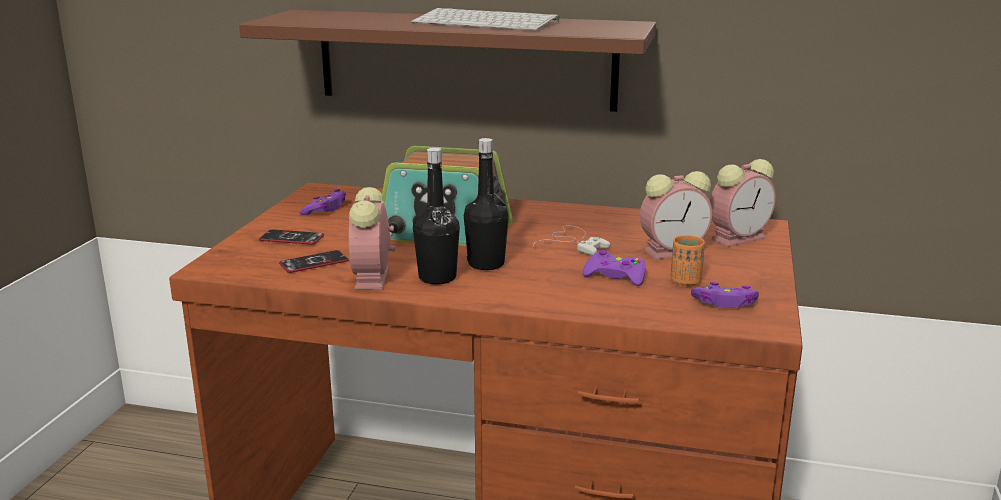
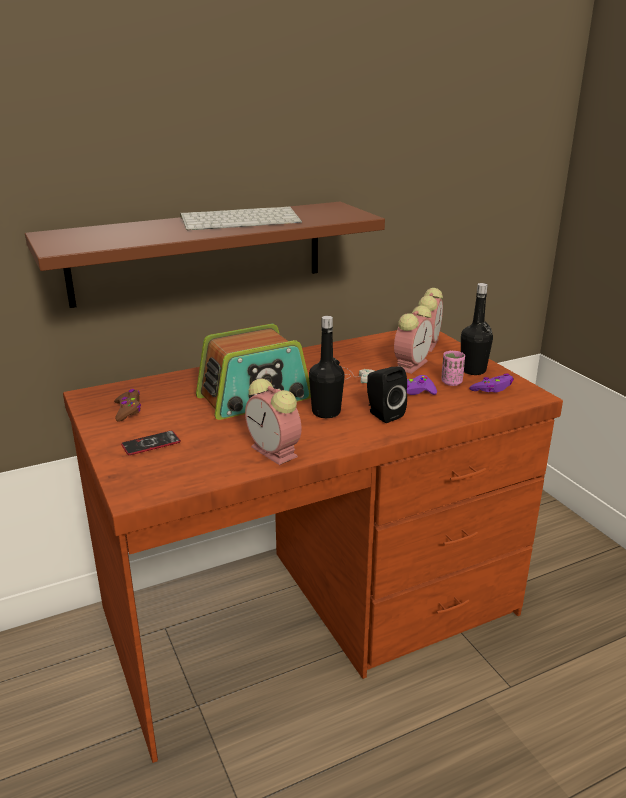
camera: 40 degrees left, 5 degrees up
(314, 263) = (209, 457): phone -> none
(325, 209) = (128, 410): purple game controller -> brown game controller
(437, 278) = (316, 434): black bottle -> black bottle (473, 370)
(539, 284) = (382, 414): none -> black speaker
(685, 281) = (451, 382): orange cup -> pink cup

